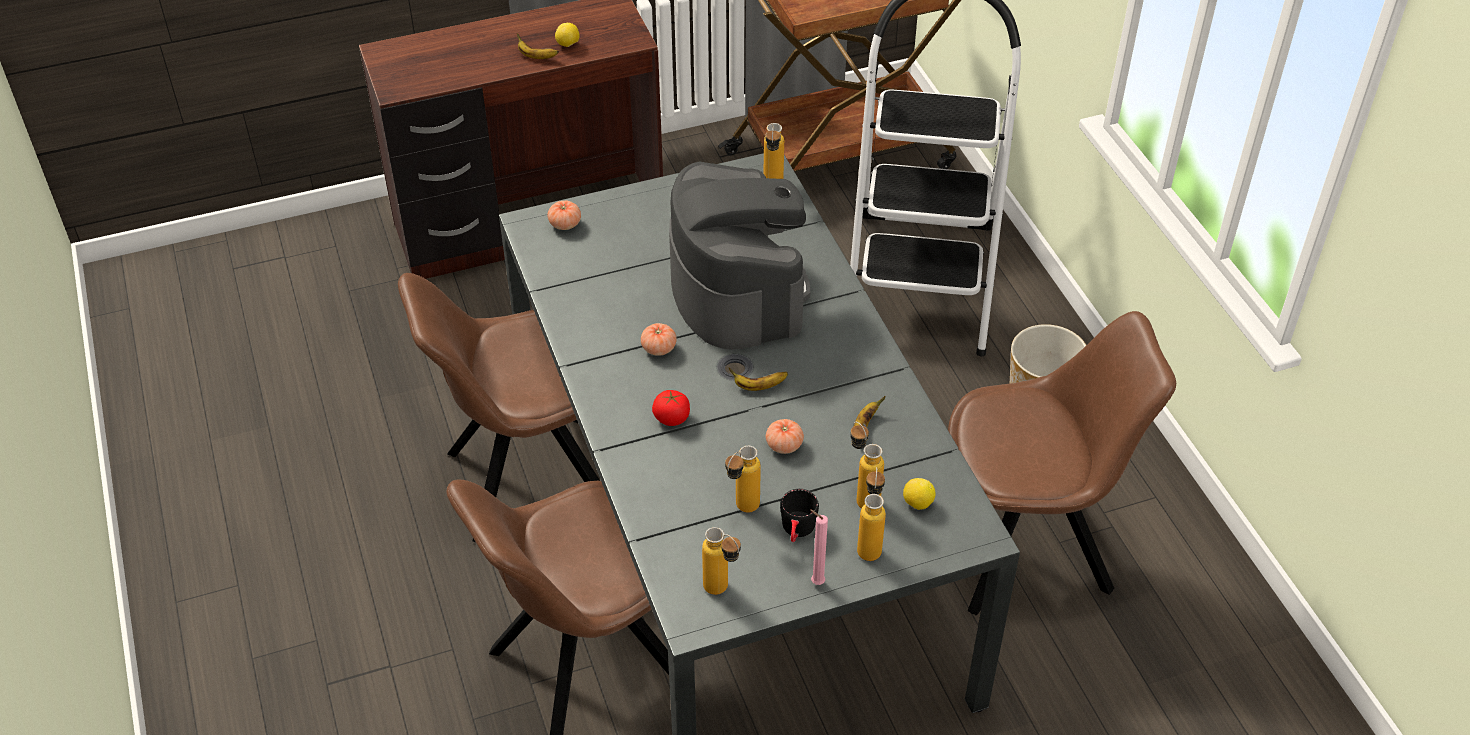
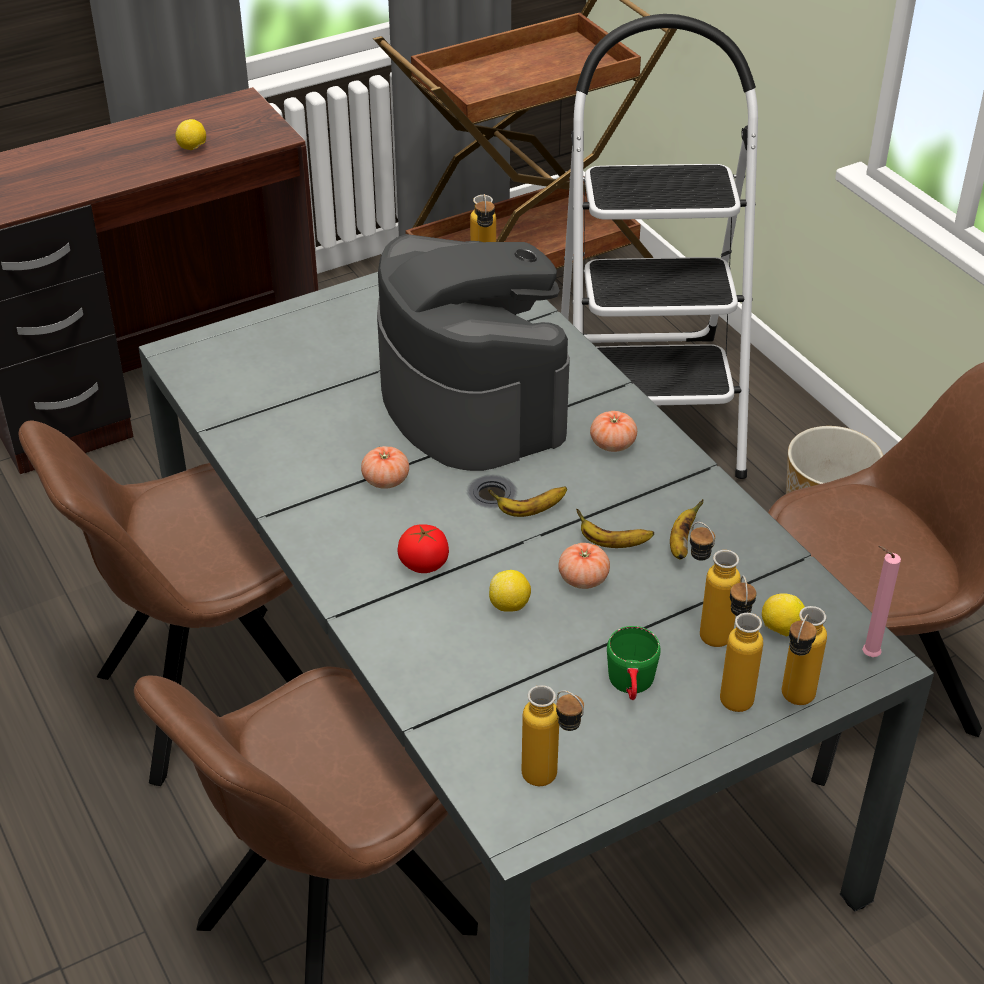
camera: 10 degrees left, 5 degrees down
(536, 57) = (154, 164): banana -> banana (612, 543)
(565, 224) = (228, 348): tomato -> tomato (612, 444)
(725, 459) = (509, 606): none -> lemon
(741, 510) = (549, 669): bottle -> bottle (793, 703)
(797, 531) = (632, 686): black mug -> green mug
(815, 582) = (676, 750): pink candle -> pink candle (867, 655)

